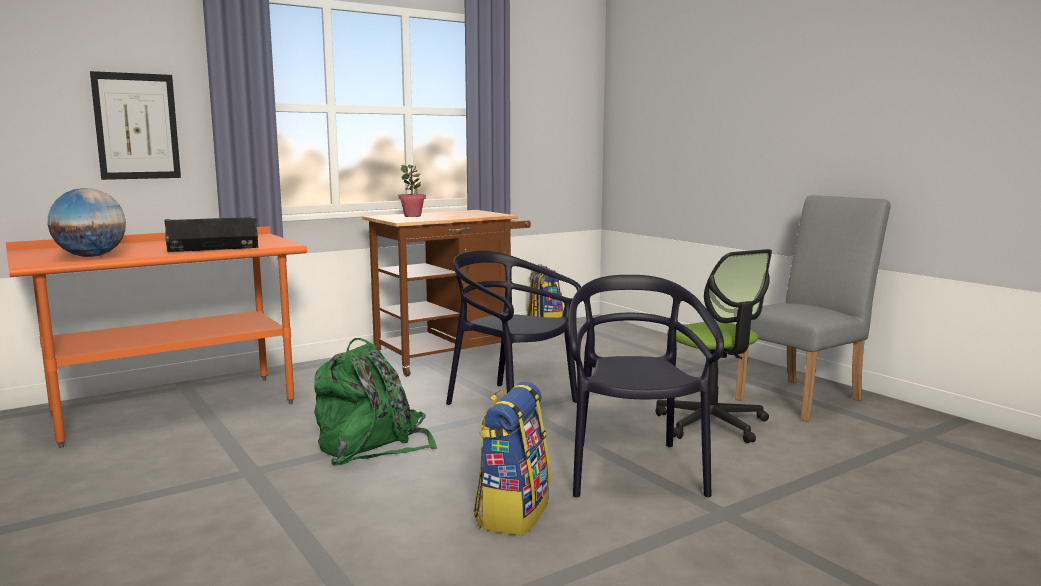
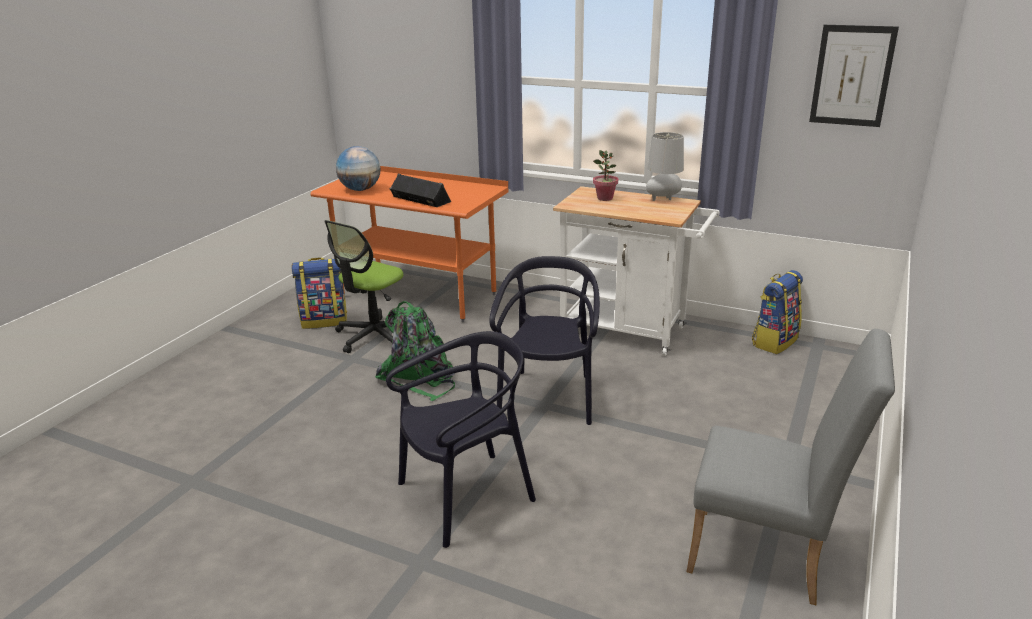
camera: 60 degrees right, 15 degrees up
(136, 126) = (439, 91): picture -> picture (852, 76)
(451, 356) = (630, 332): brown cart -> white cart
(453, 211) = (663, 199): none -> grey table lamp
(512, 513) = (358, 466): backpack -> backpack (324, 321)
(711, 423) = (613, 510): office chair -> office chair (374, 336)

